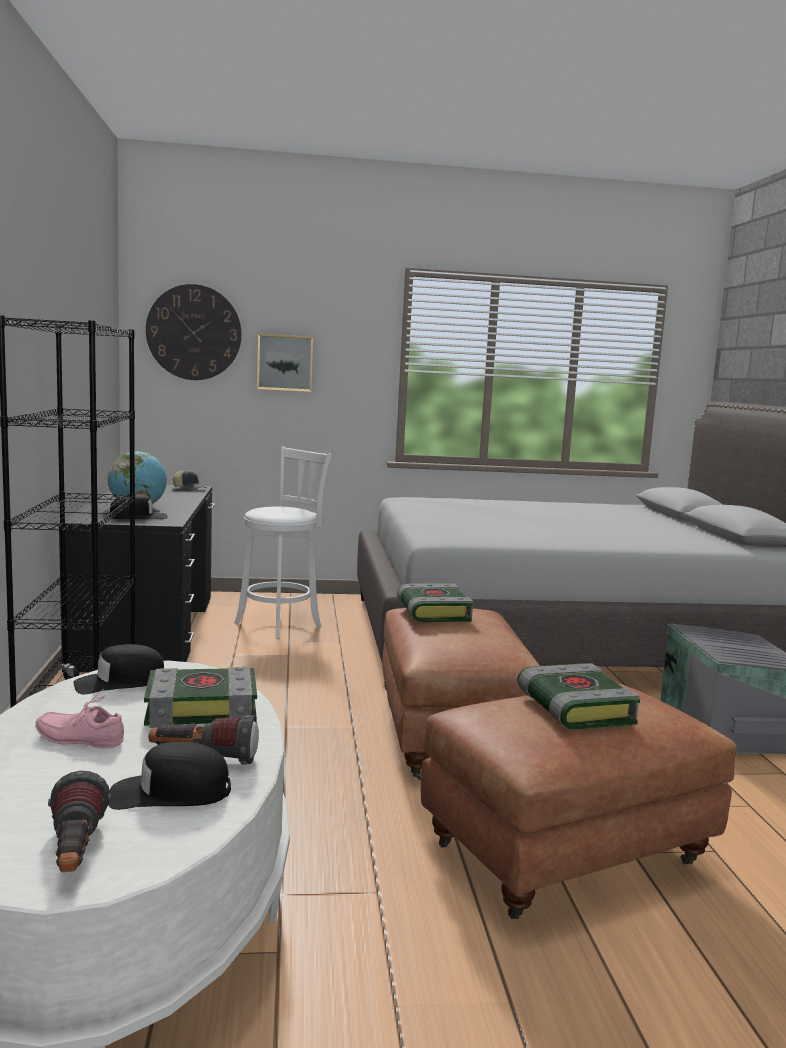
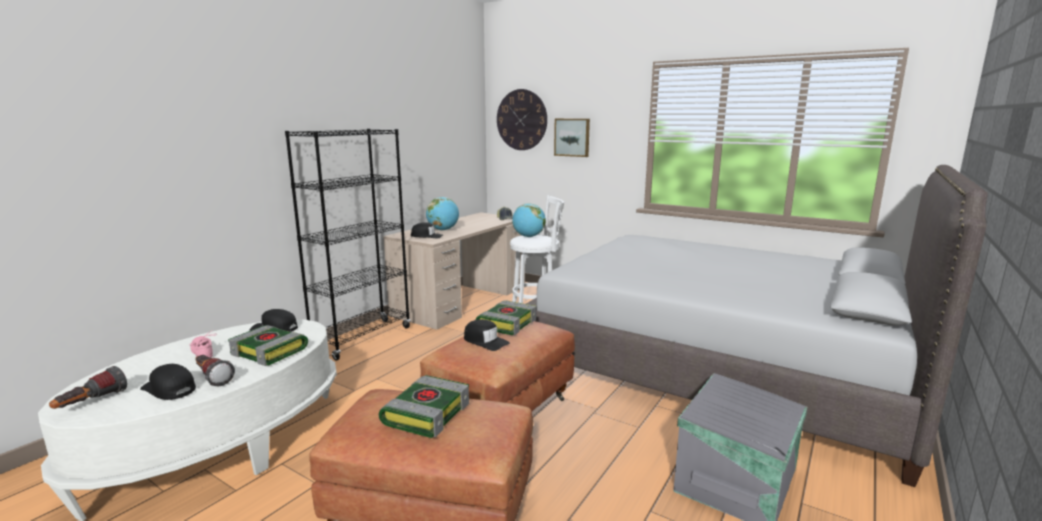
camera: 40 degrees right, 5 degrees up
(148, 629) = (463, 300): black desk -> beige desk
(273, 509) = (528, 236): none -> globe
(455, 633) = (485, 341): none -> black cap

